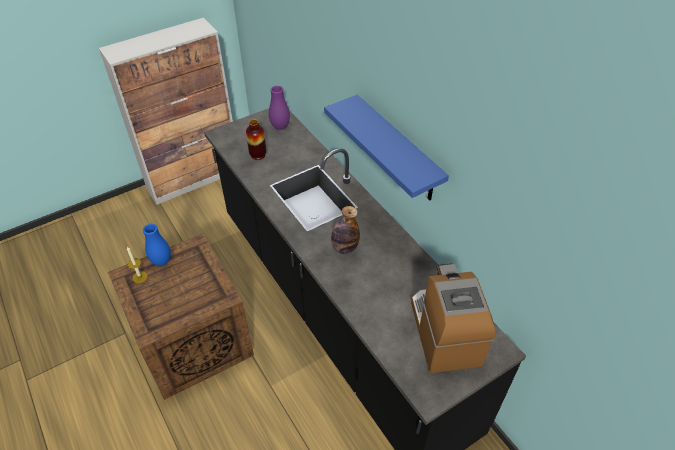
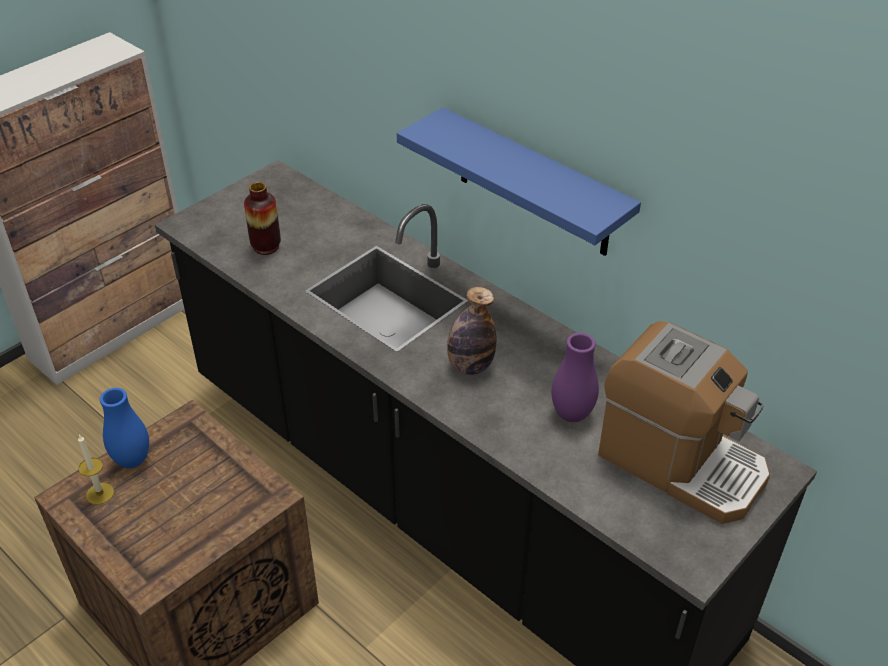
camera: 15 degrees left, 5 degrees down
(280, 127) = (288, 197): purple vase -> purple vase (572, 414)
(444, 332) = (680, 462): coffee machine -> coffee machine turned 150 degrees clockwise

